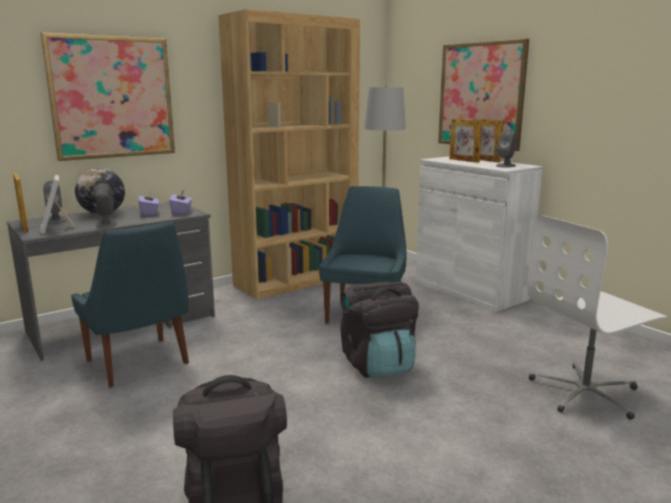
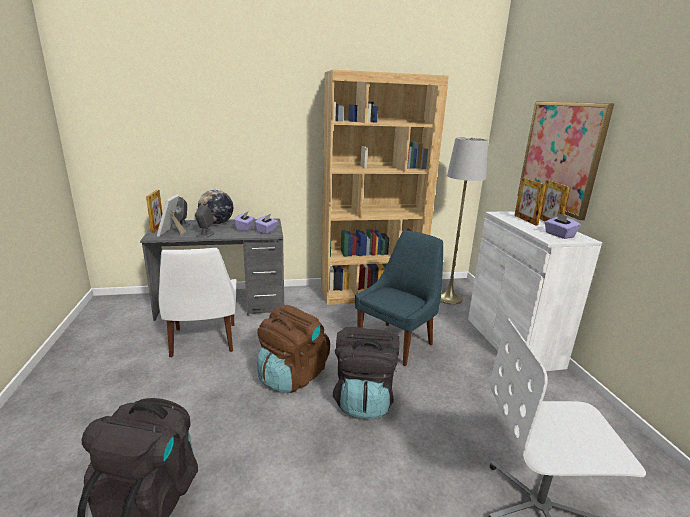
camera: 25 degrees right, 5 degrees up
(112, 97) = (235, 137): picture -> none
(139, 363) = (203, 341): blue chair -> white chair
(284, 366) = (292, 376): none -> brown backpack
(506, 166) = (559, 235): grey speaker -> purple tissue box

